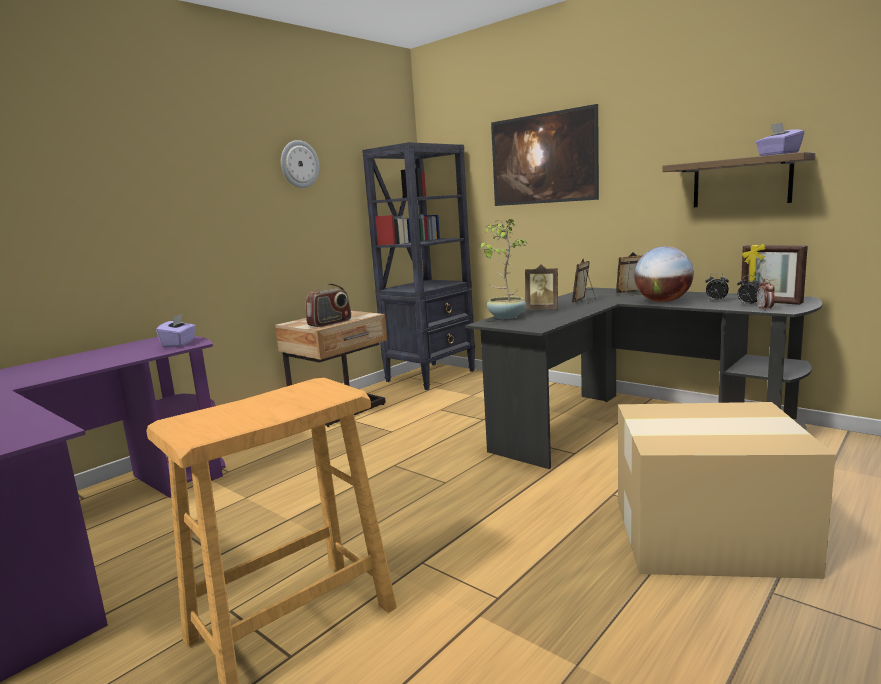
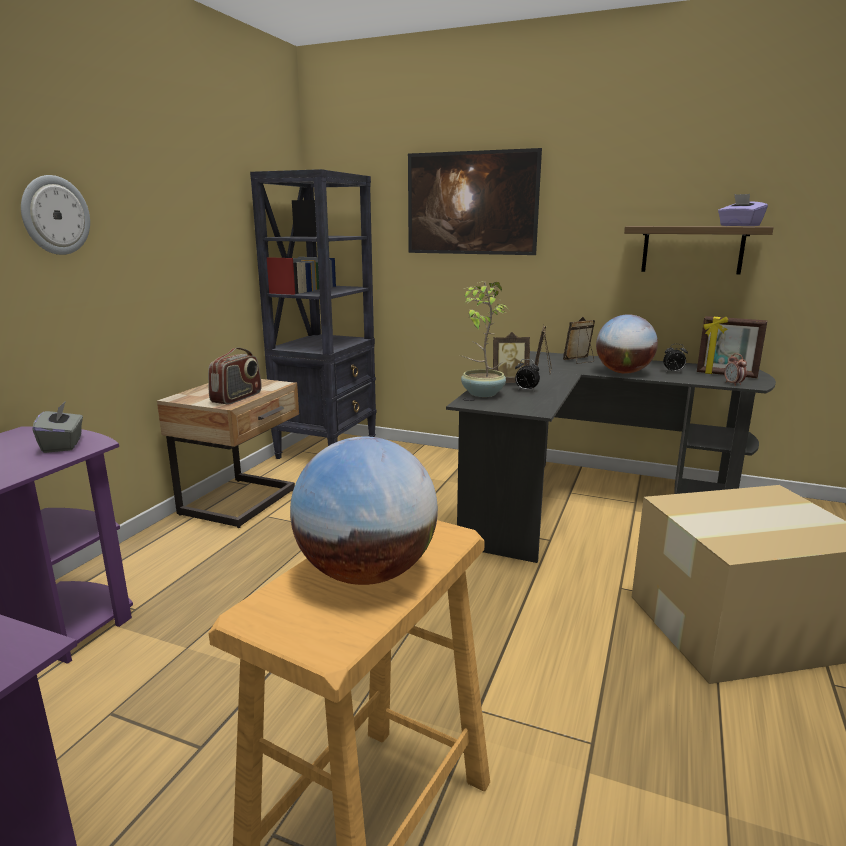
camera: 20 degrees left, 5 degrees up
(179, 344) = (63, 445): purple tissue box -> grey tissue box
(263, 408) = (367, 573): none -> globe
(299, 164) = (179, 185): wall clock -> wall clock (55, 215)
(748, 305) = (710, 377): alarm clock -> alarm clock (525, 390)

